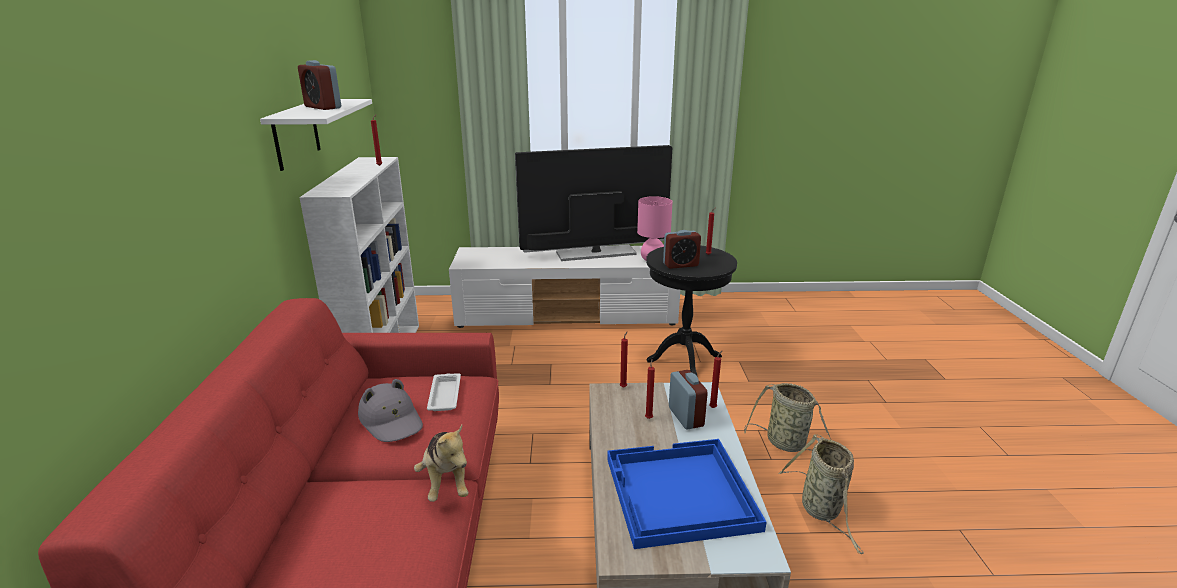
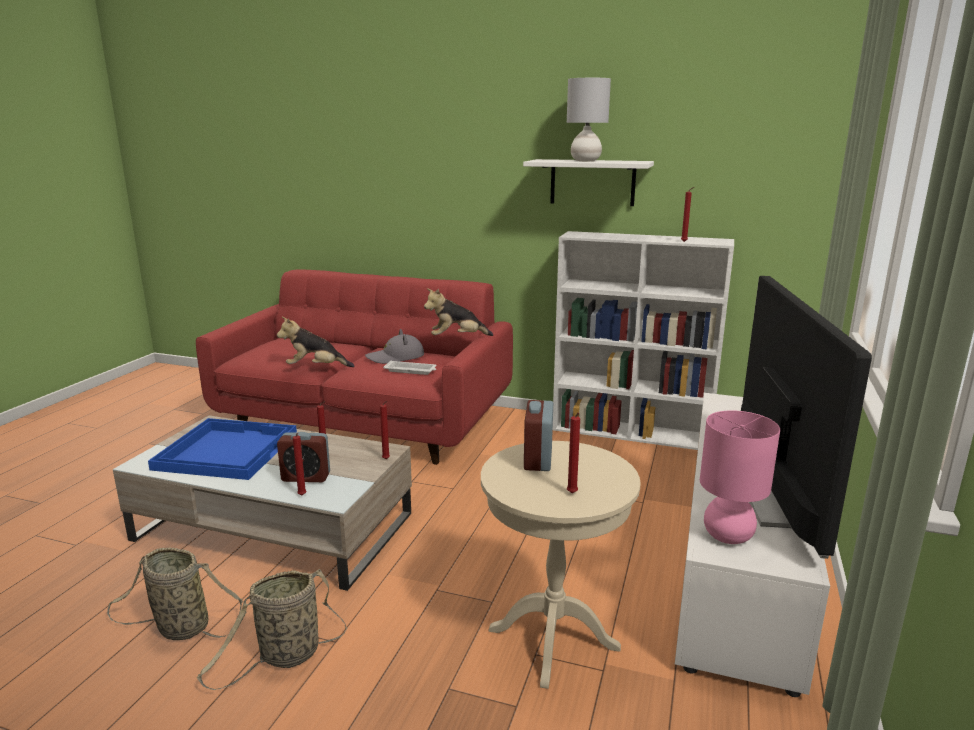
camera: 110 degrees right, 5 degrees down
(323, 107) = (585, 161): alarm clock -> grey table lamp
(392, 350) = (457, 338): none -> plush toy
(684, 358) = (553, 639): black side table -> beige side table

